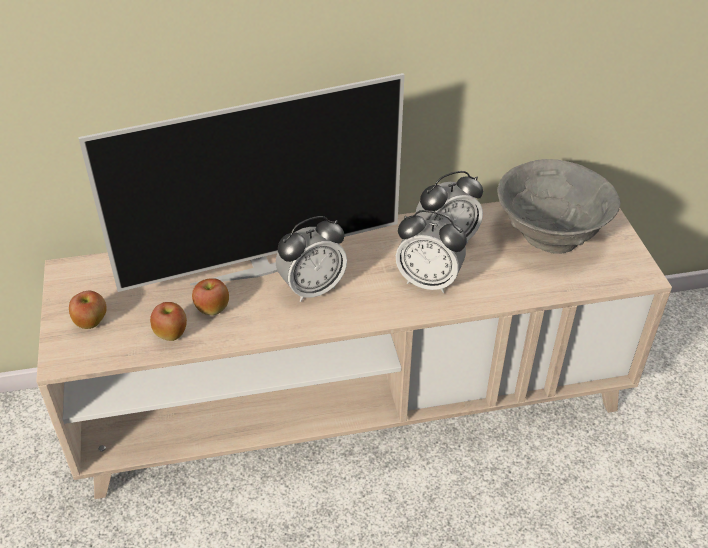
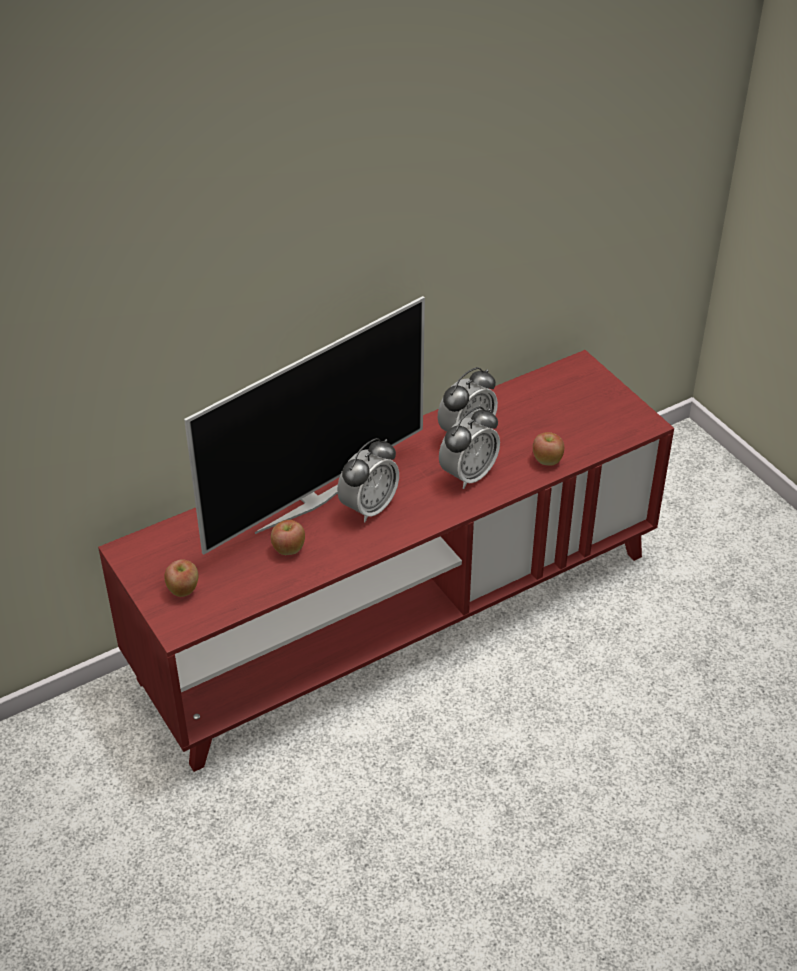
camera: 20 degrees left, 0 degrees up
(171, 333) = (264, 580): apple -> apple (547, 460)
(353, 402) = (398, 615): beige tv stand -> red tv stand
(428, 281) = (468, 475): alarm clock -> alarm clock turned 45 degrees counterclockwise
(550, 235) = (554, 407): grey bowl -> none

